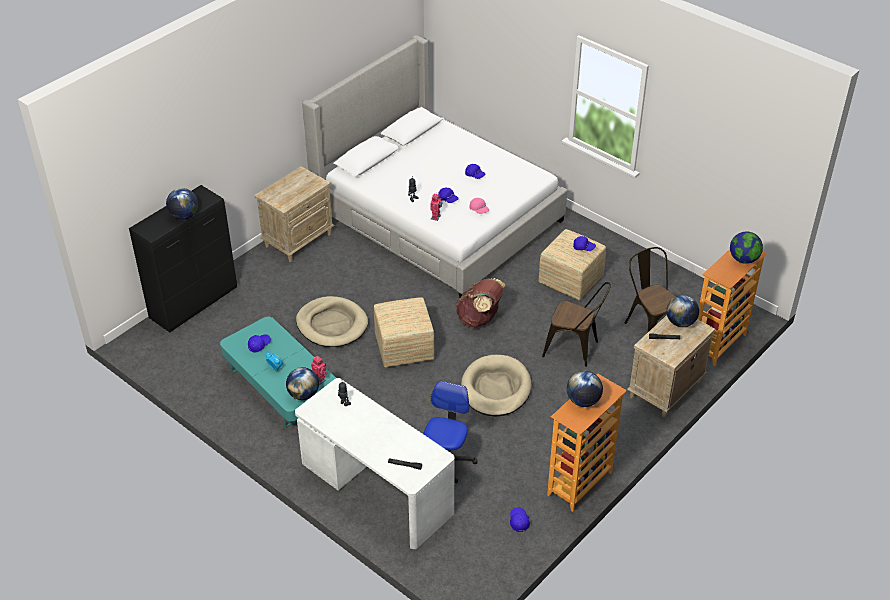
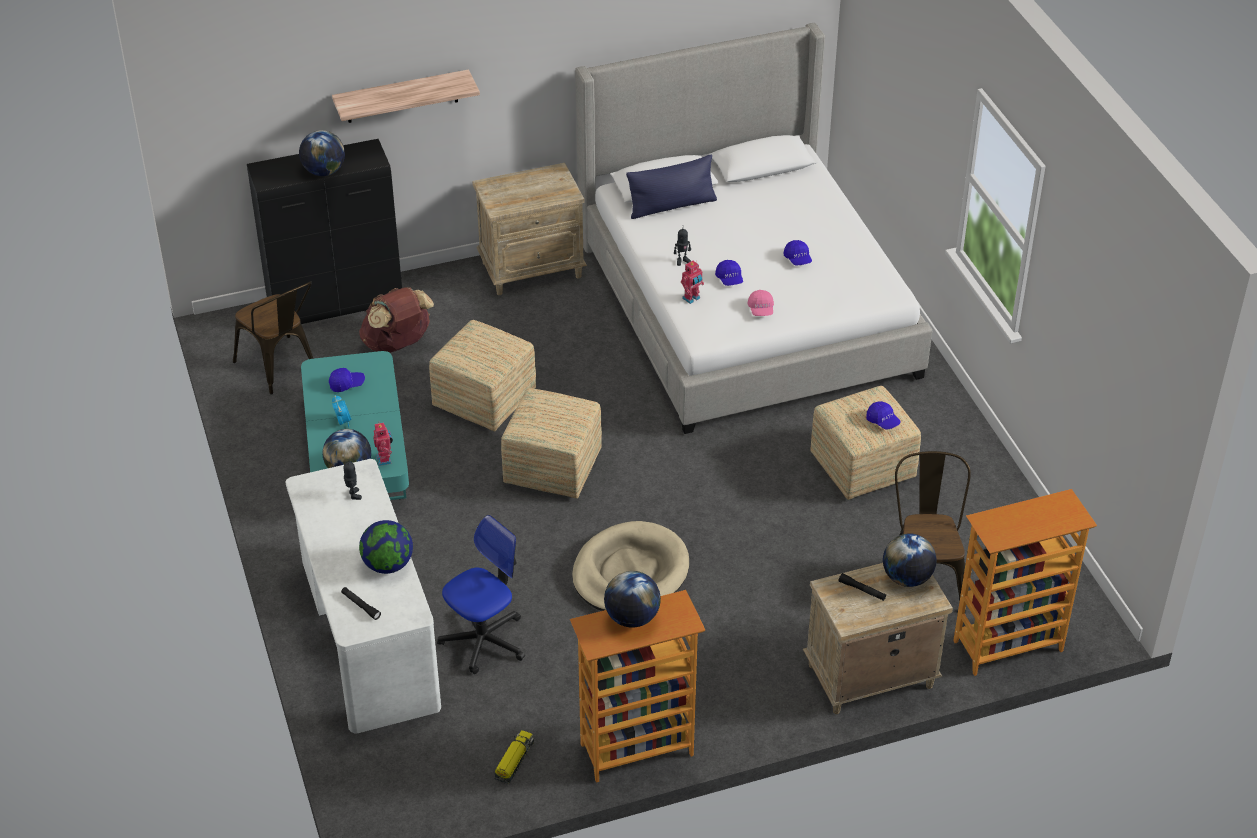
camera: 30 degrees right, 0 degrees up
(210, 152) = (402, 96): none -> shelf
(332, 324) = (484, 399): beige dog bed -> ottoman
(380, 170) = (672, 206): none -> blue pillow
(479, 319) = (687, 470): brown backpack -> brown backpack (397, 344)
(519, 521) = (514, 761): blue cap -> toy truck
(575, 349) = (787, 565): brown chair -> brown chair (281, 369)
(743, 259) = (1050, 519): globe -> globe (388, 565)

